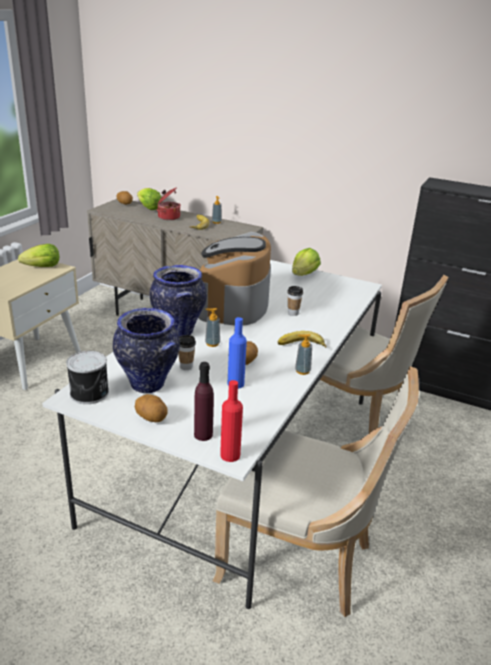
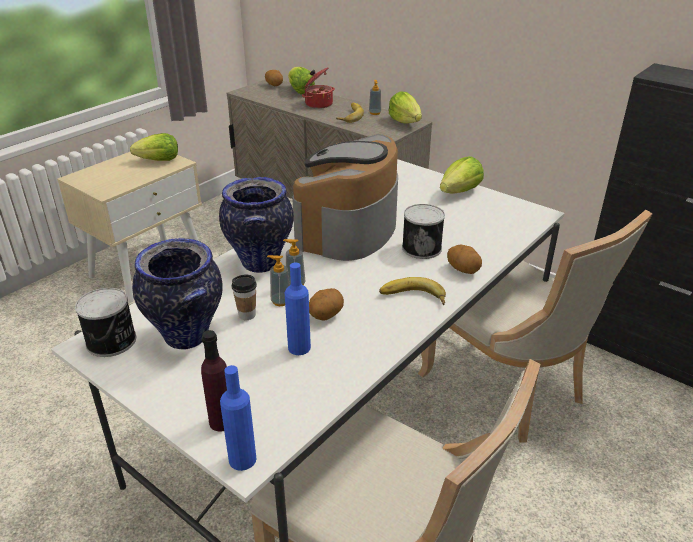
camera: 15 degrees right, 5 degrees up
(151, 418) = (168, 387): potato -> potato (463, 270)
(230, 455) = (242, 459): red bottle -> blue bottle
(243, 228) = (405, 122): none -> lettuce
(293, 313) = (422, 247): cup -> can
(302, 371) = (398, 337): soap dispenser -> soap dispenser (280, 301)

